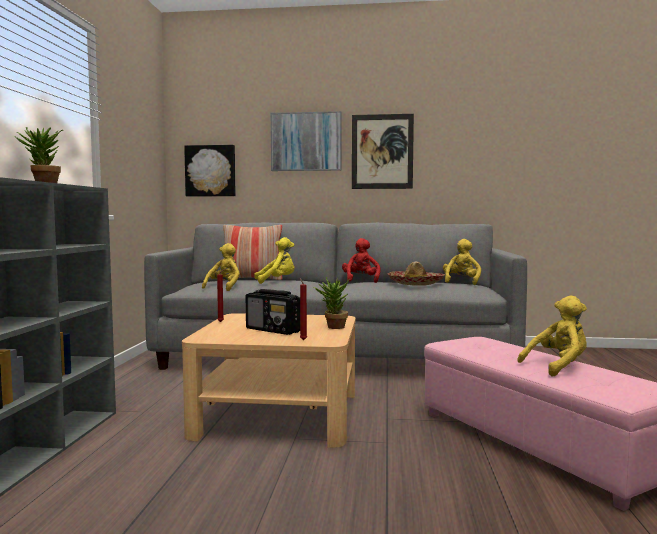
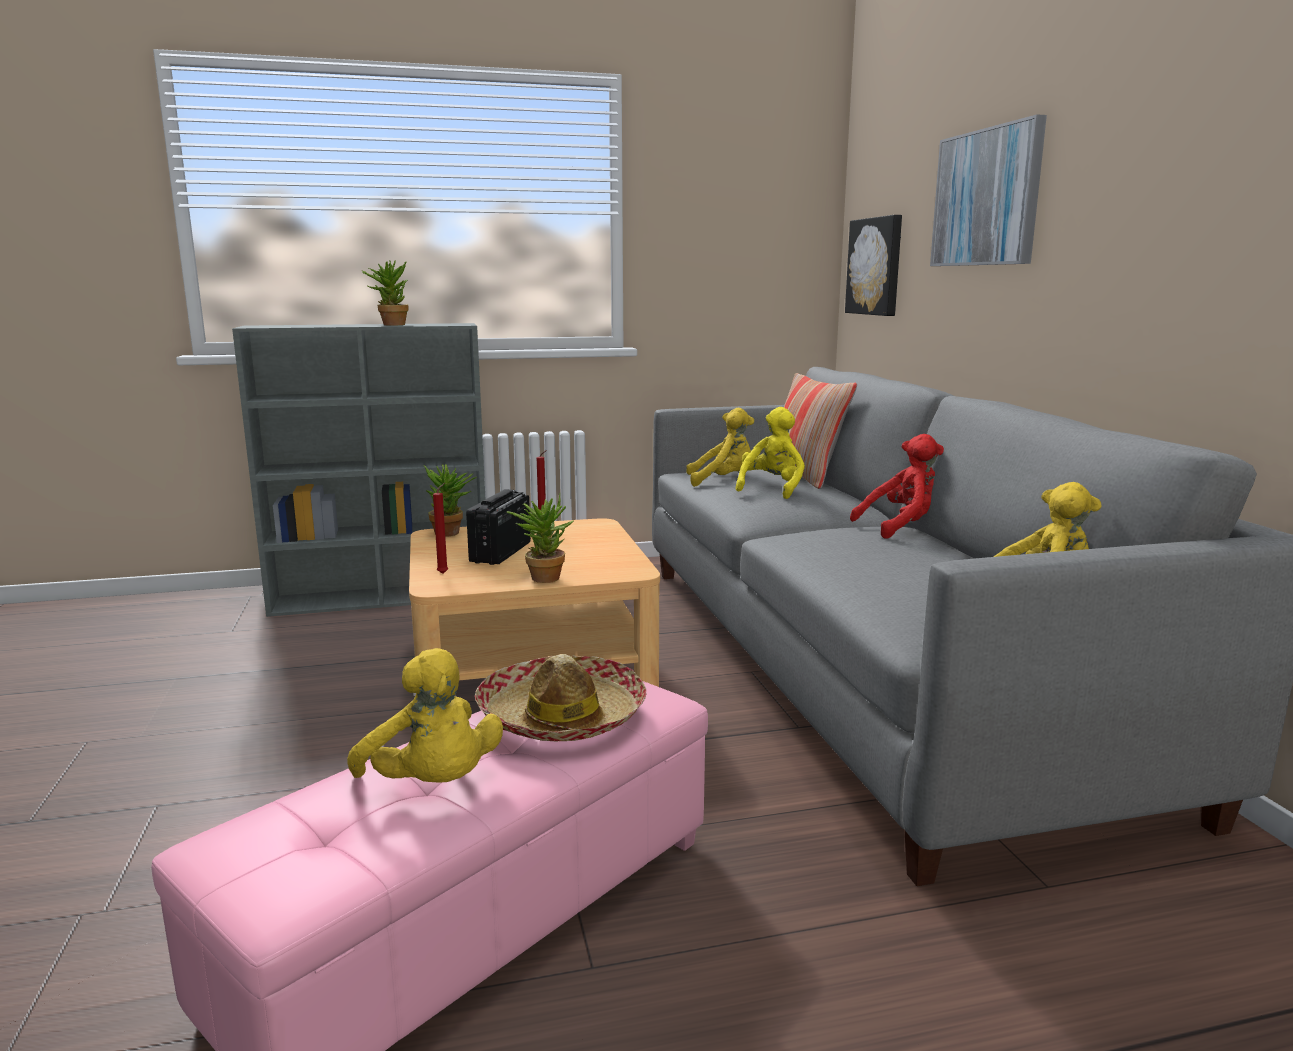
camera: 70 degrees right, 10 degrees up
(208, 335) = (452, 533): none -> potted plant
(277, 281) = (771, 489): yellow plush toy -> yellow plush toy turned 120 degrees counterclockwise
(382, 151) = (1106, 211): picture -> none
(415, 283) = (903, 564): hat -> hat (561, 717)

